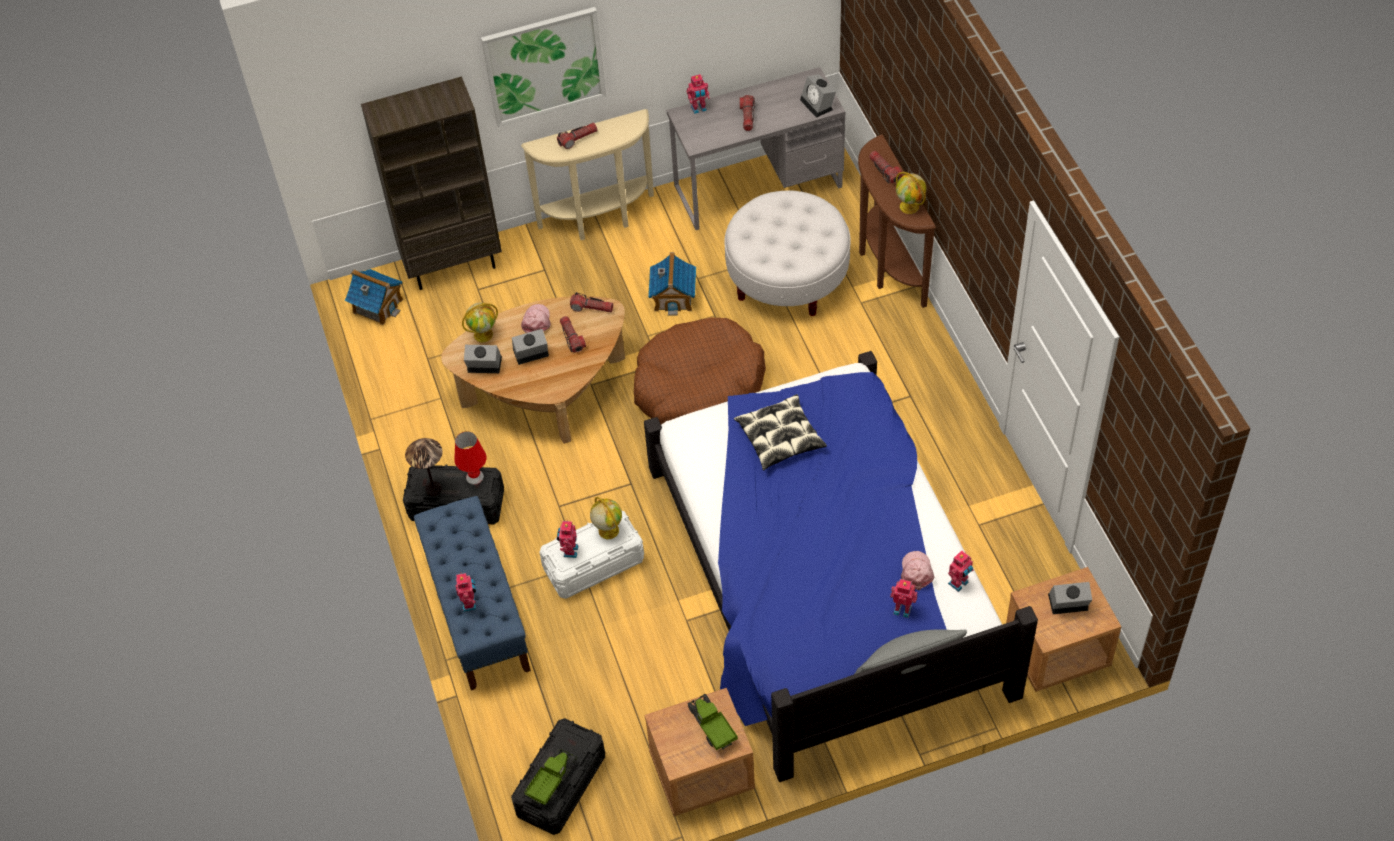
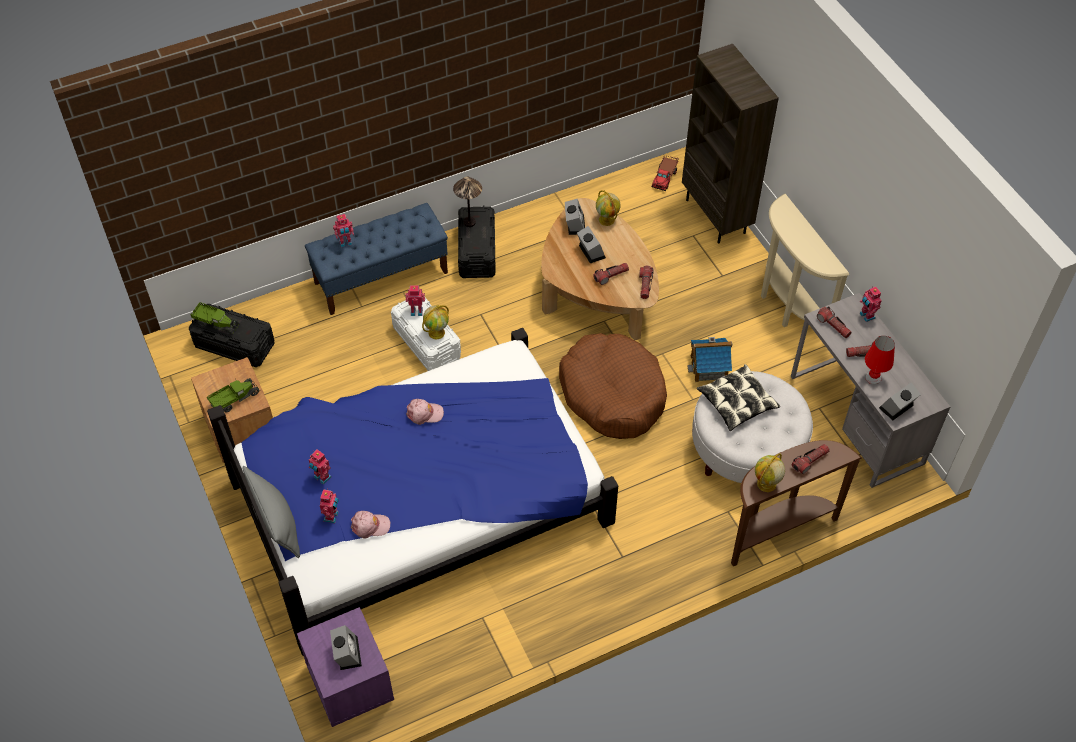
camera: 80 degrees right, 0 degrees up
(377, 305) = (665, 177): toy house -> toy truck
(474, 477) = (482, 244): red table lamp -> red table lamp (873, 377)
(536, 321) = (625, 251): pink cap -> pink cap (424, 413)
(544, 66) = (819, 157): picture -> none
(577, 139) = (799, 229): flashlight -> flashlight (833, 326)
(780, 438) = (505, 418): pillow -> pillow (737, 402)
(959, 583) = (361, 561): toy robot -> toy robot (321, 478)
(1056, 651) = (349, 683): brown nightstand -> purple nightstand

